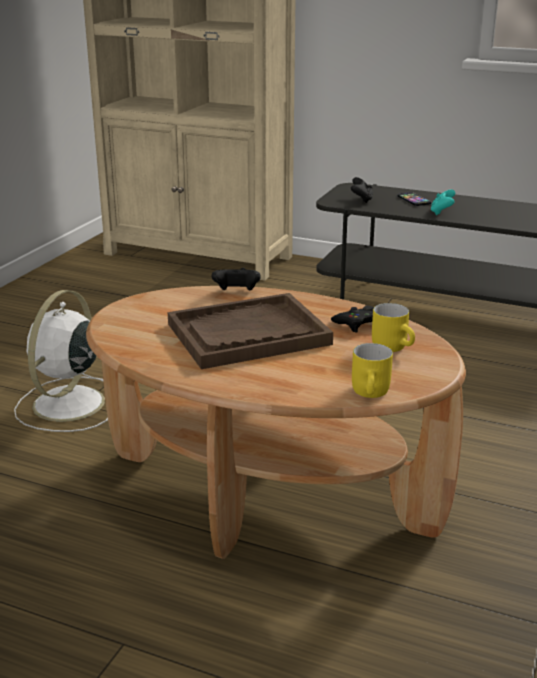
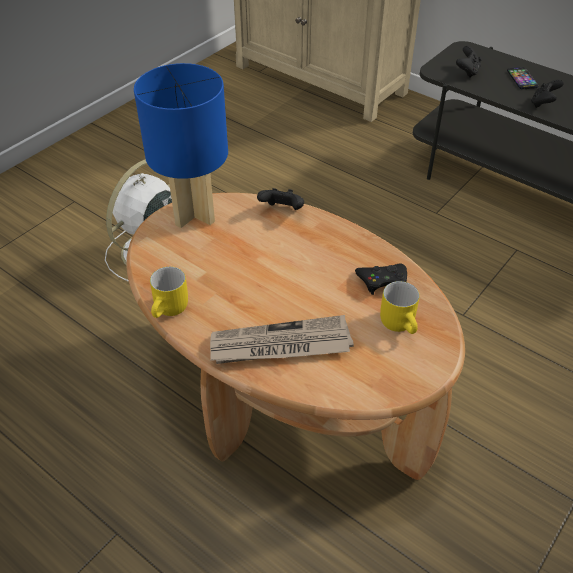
camera: 15 degrees right, 20 degrees up
(148, 304) = (195, 214): none -> blue table lamp
(248, 334) = (269, 277): brown tray -> none
(285, 374) = (280, 345): none -> newspaper
(373, 393) = (352, 391): yellow mug -> yellow mug (171, 310)
(441, 212) = (543, 104): turquoise game controller -> black game controller

